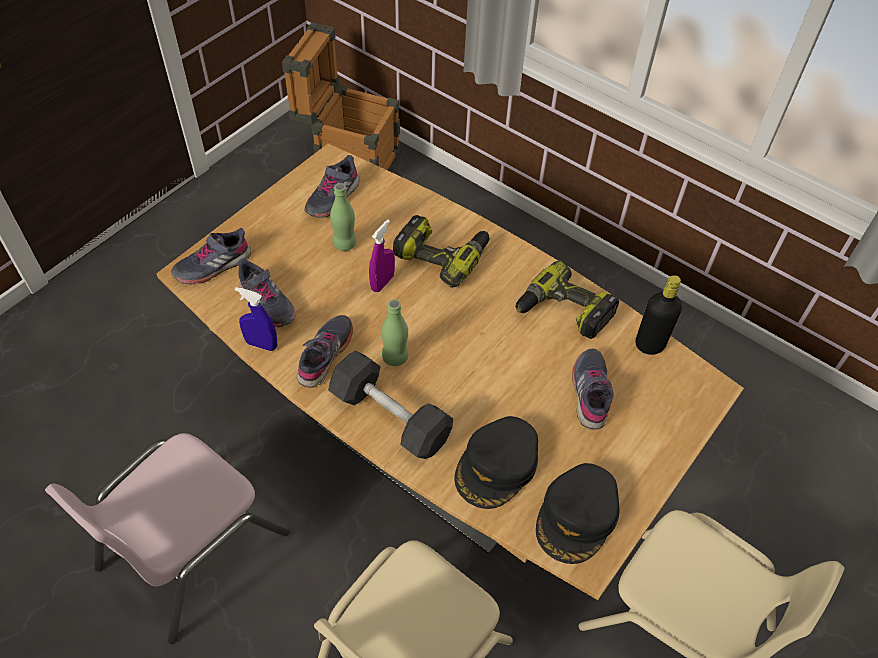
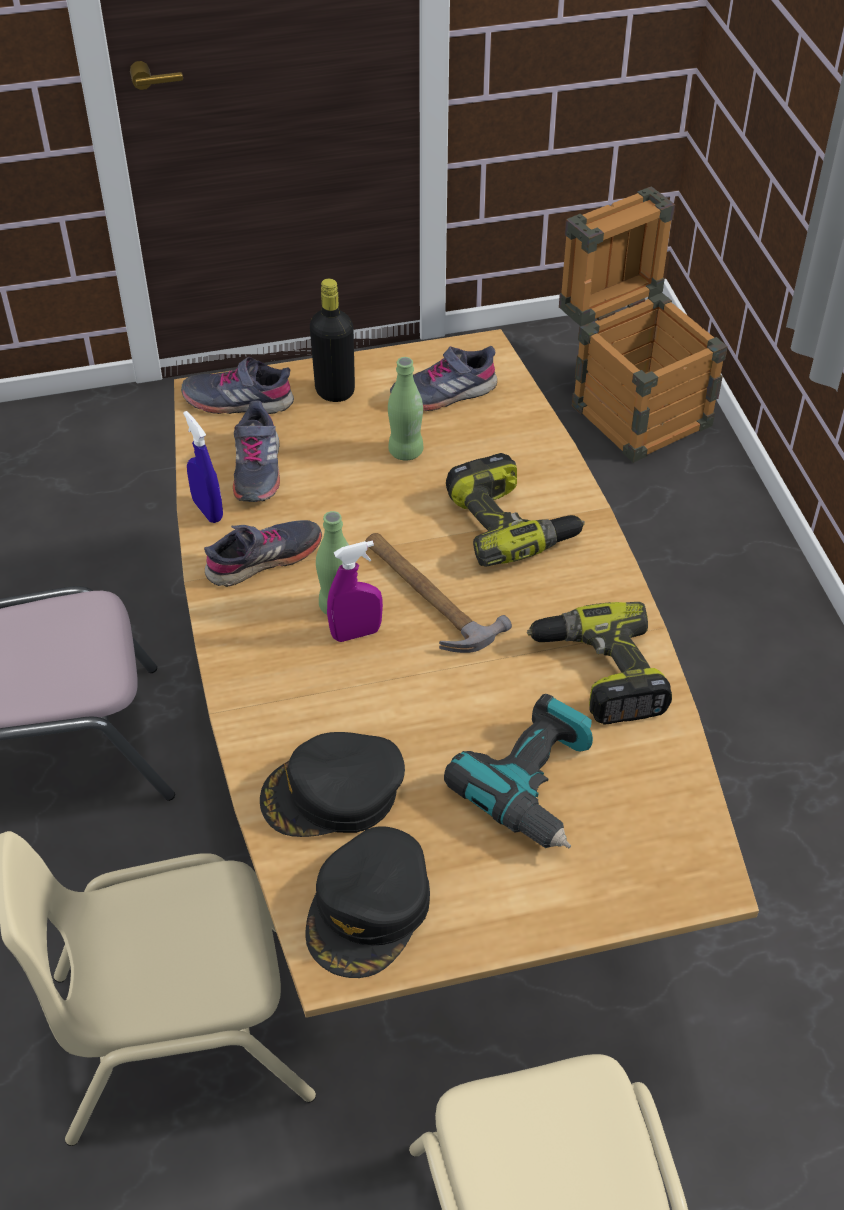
camera: 40 degrees right, 5 degrees down
(382, 282) = (406, 517): purple spray bottle -> purple spray bottle (356, 633)
(390, 416) = (268, 665): grey dumbbell -> none
(436, 321) = (425, 594): none -> hammer
(577, 517) = (369, 910): black cap -> black cap turned 45 degrees counterclockwise
(591, 392) = (536, 785): grey shoe -> power drill
(649, 344) = (677, 778): black bottle -> black bottle (335, 391)

